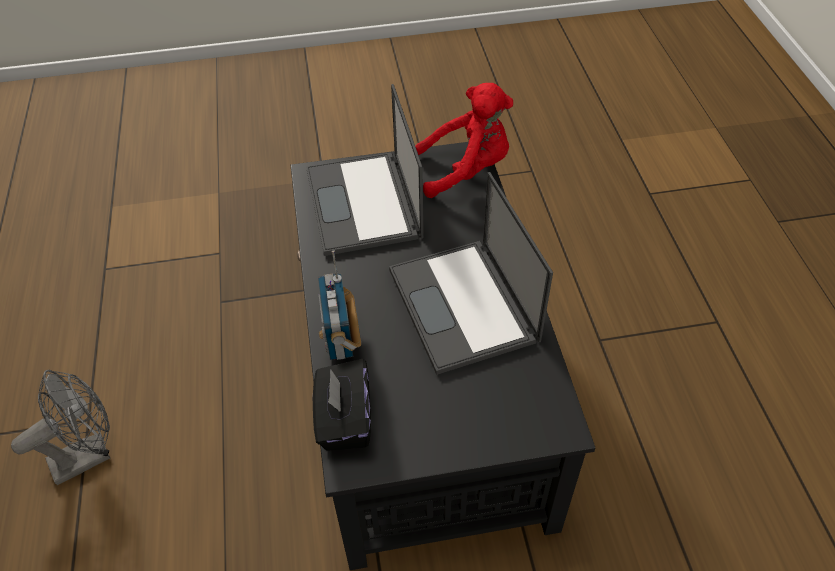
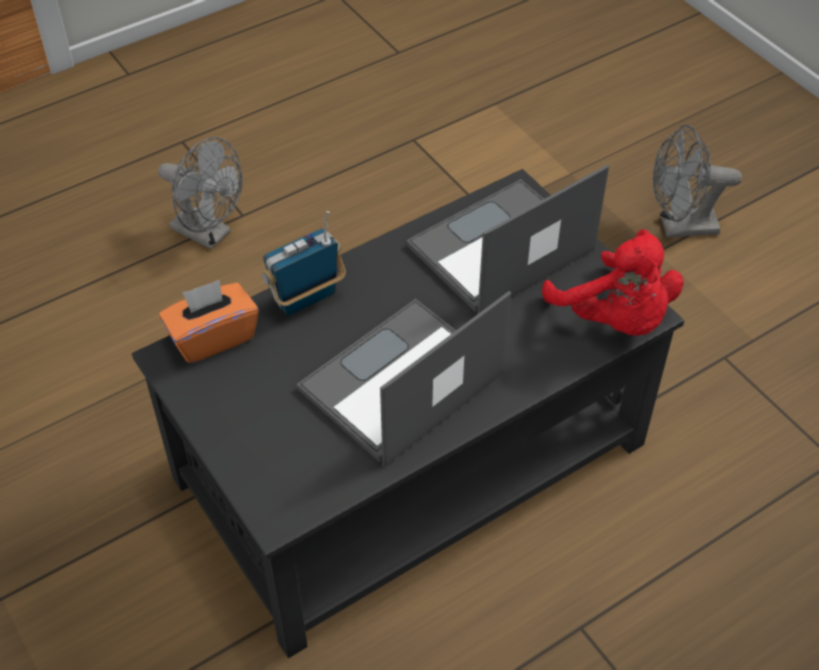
camera: 65 degrees right, 0 degrees up
(310, 159) = (679, 227): none -> grey fan
(344, 420) = (212, 337): black tissue box -> orange tissue box

